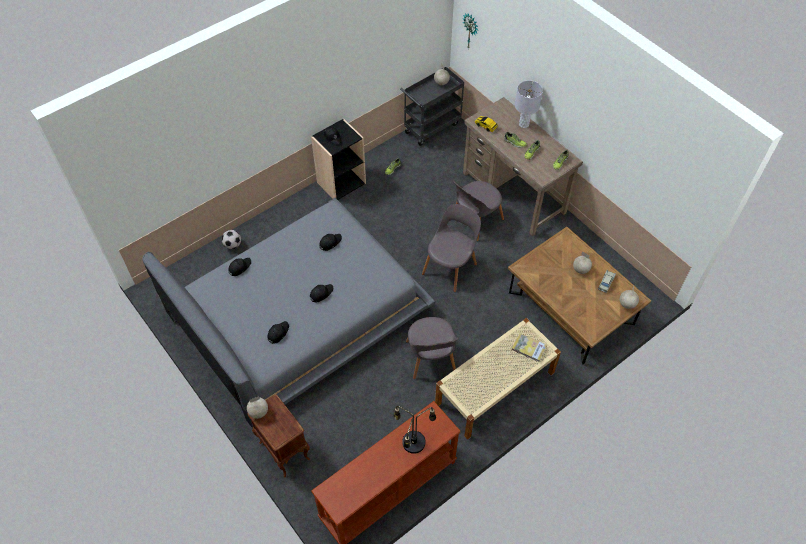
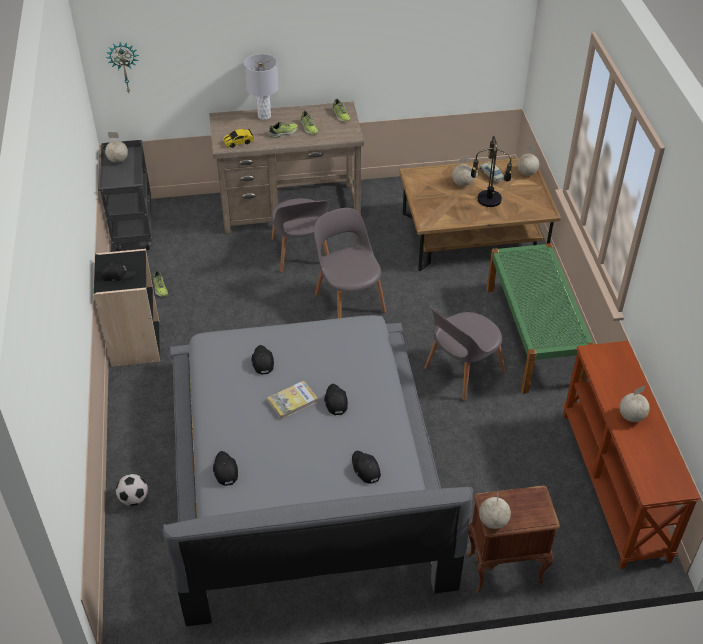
camera: 60 degrees left, 10 degrees down
(386, 457) = (631, 416): none -> globe
(413, 442) = (622, 384): table lamp -> table lamp (488, 199)
(430, 359) = (461, 372): grey chair -> grey chair turned 120 degrees clockwise
(495, 388) = (534, 335): beige bench -> green bench
(529, 348) = (532, 263): book -> book (292, 401)

